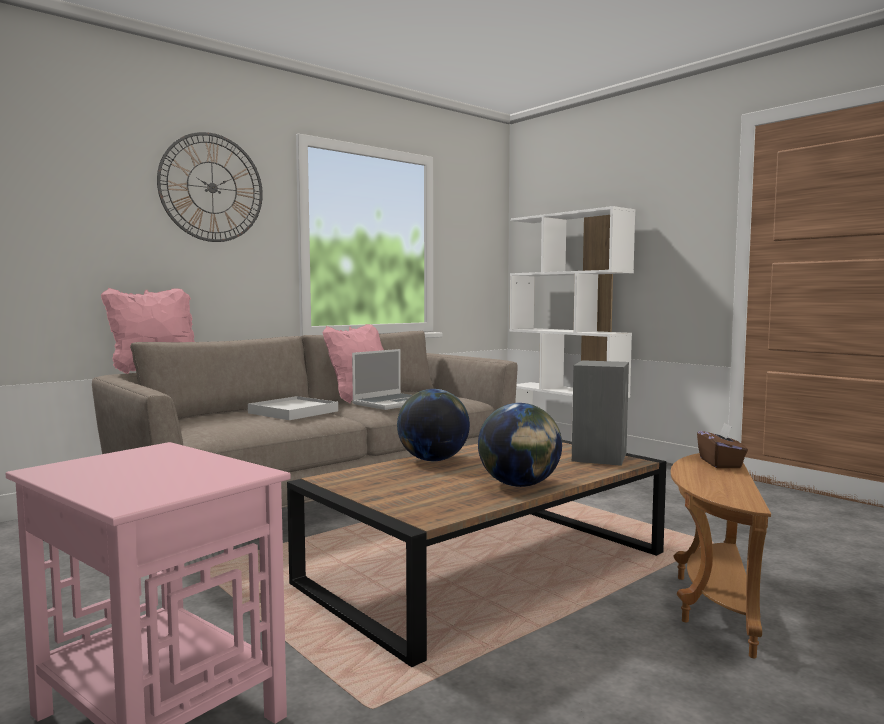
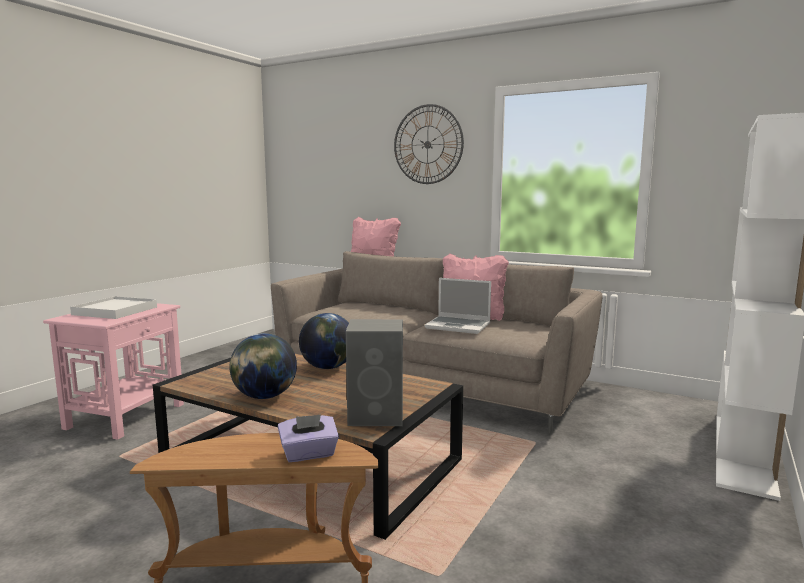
camera: 70 degrees right, 5 degrees up
(293, 412) = (391, 313): white tray -> white tray (115, 311)
(721, 463) = (309, 454): brown tissue box -> purple tissue box

